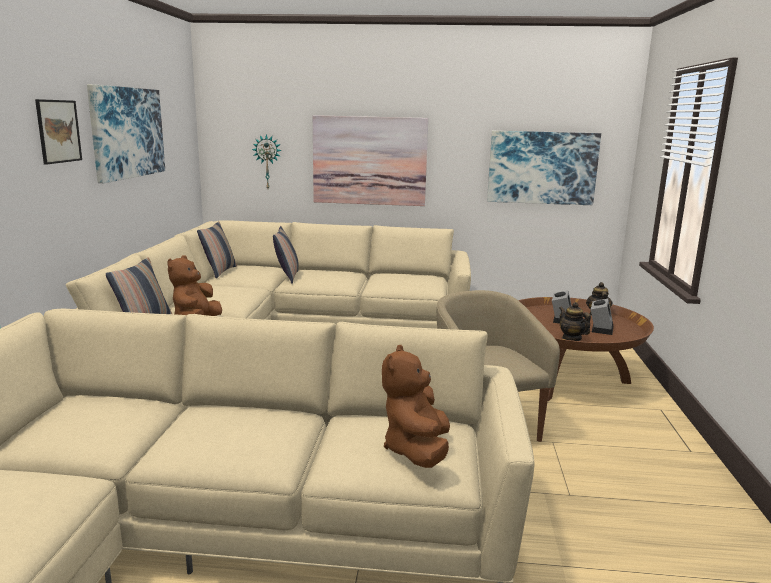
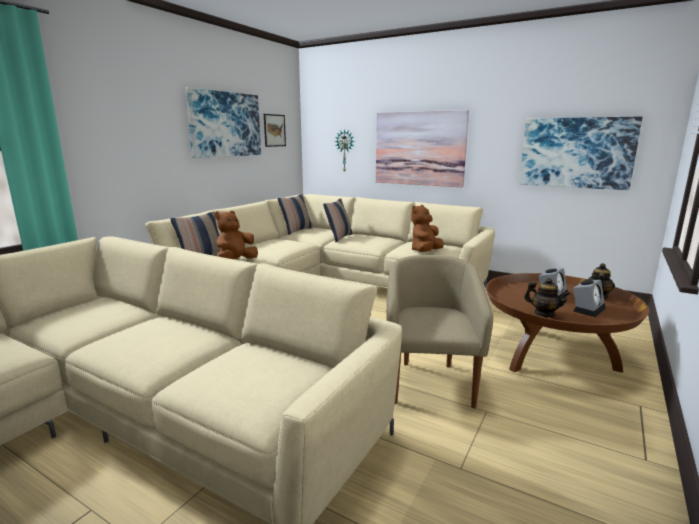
camera: 25 degrees right, 0 degrees up
(58, 131) = (155, 119): picture -> picture (274, 130)
(417, 450) = (262, 385): brown plush toy -> brown plush toy (425, 252)
(571, 338) = (544, 314): teapot -> teapot turned 135 degrees clockwise

